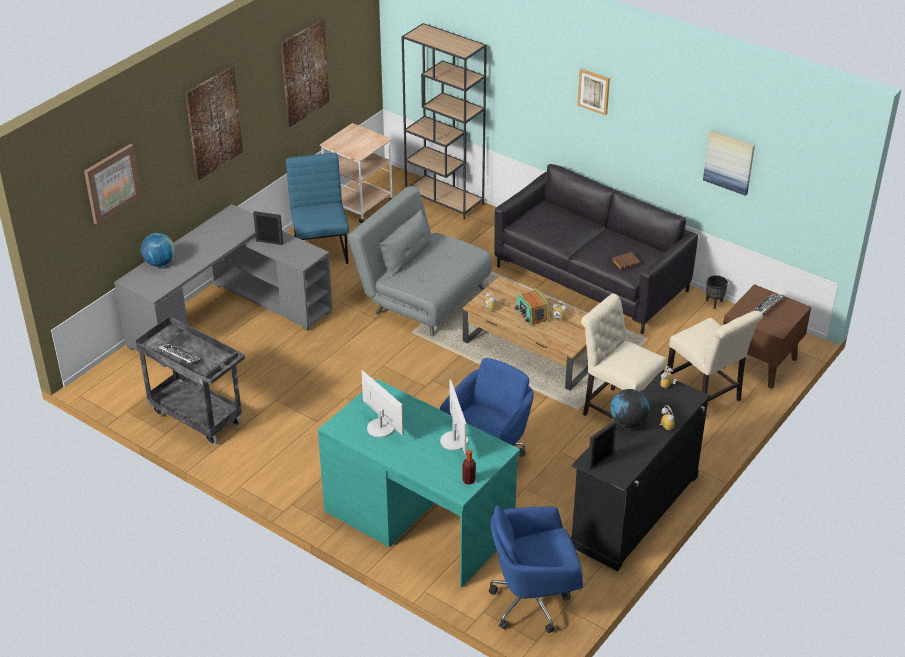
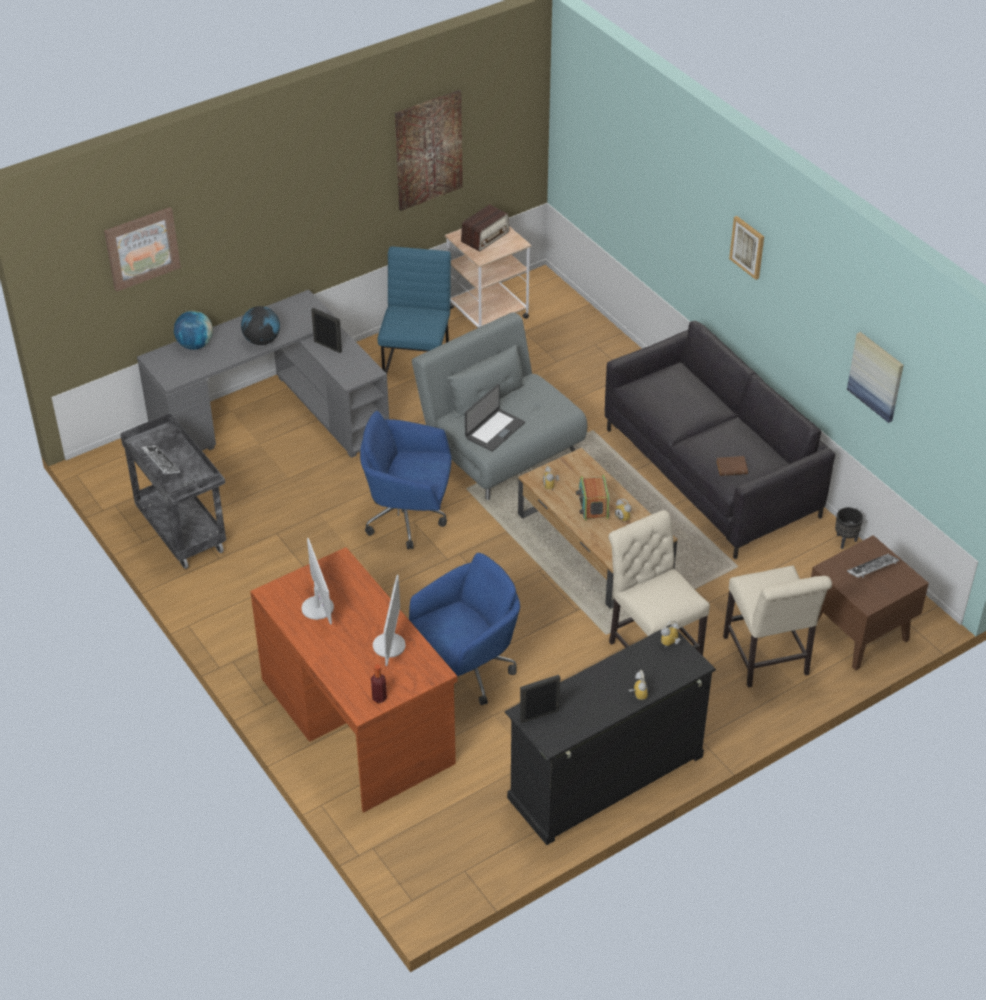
camera: 20 degrees right, 5 degrees up
(213, 122) = (290, 195): picture -> none
(353, 139) = (485, 237): none -> radio
(419, 520) = (358, 719): turquoise desk -> brown desk
(426, 278) = (494, 430): none -> laptop
(445, 199) = (590, 329): bookcase -> none
(533, 603) = (431, 855): blue office chair -> blue office chair (409, 521)
(628, 423) = (597, 677): globe -> globe (262, 340)

